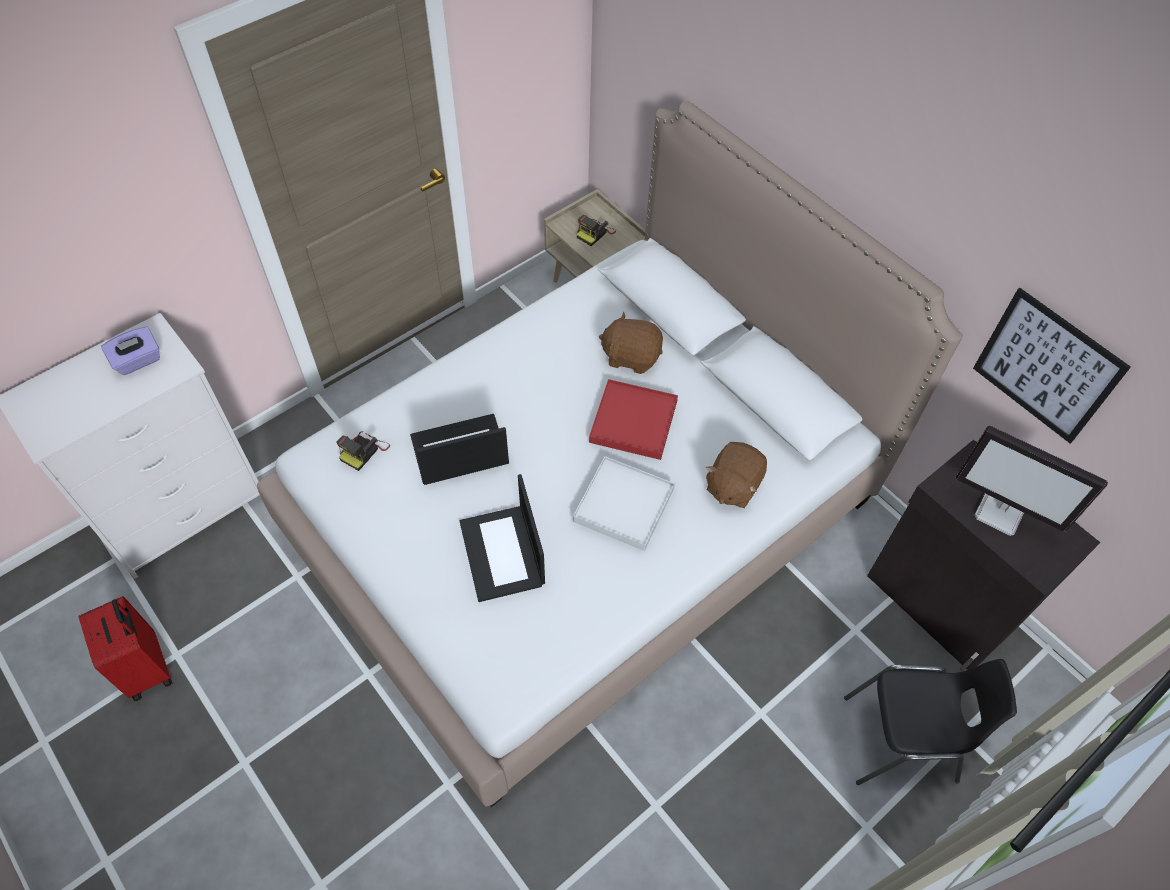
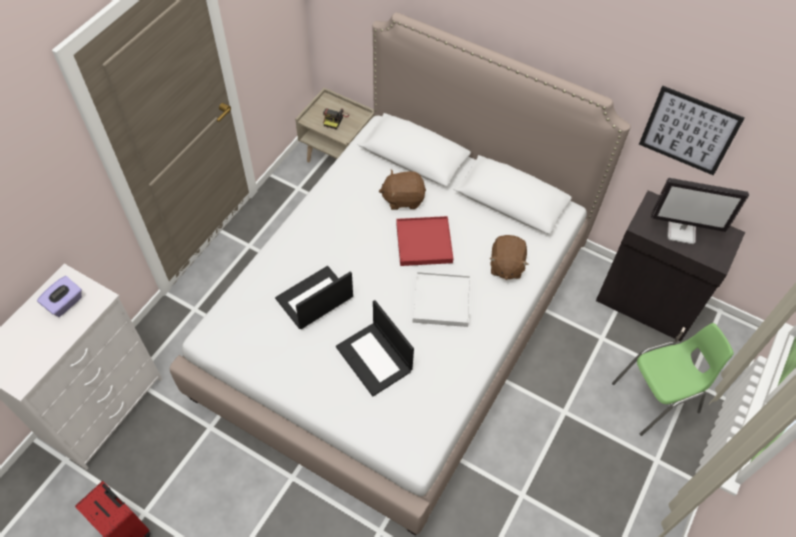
camera: 20 degrees left, 0 degrees up
(364, 451) = (246, 319): camera -> none
(902, 741) = (657, 399): black chair -> green chair

